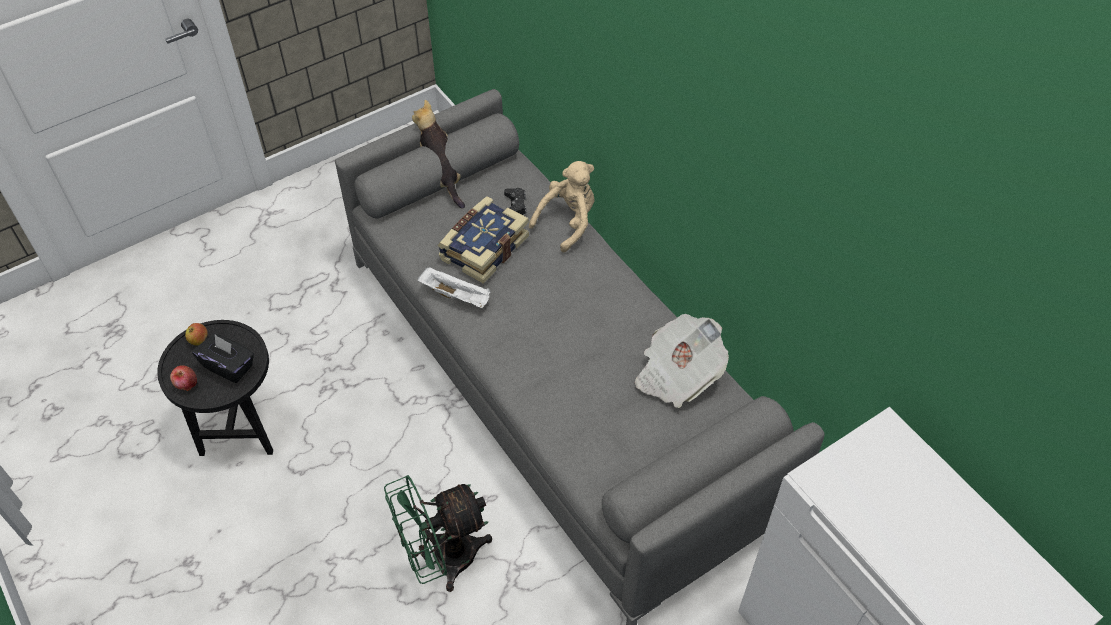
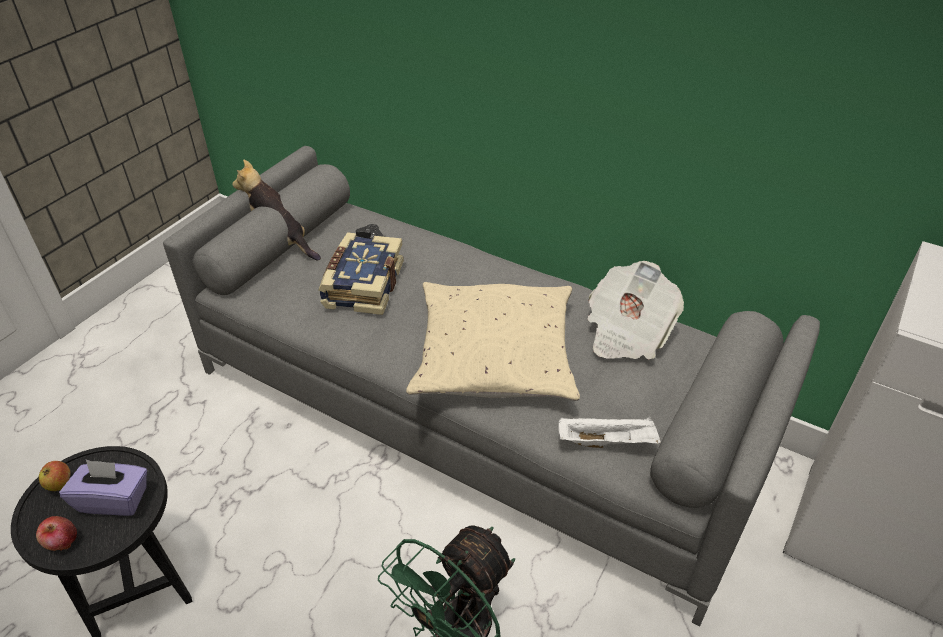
camera: 25 degrees left, 10 degrees down
(229, 366) = (114, 499): black tissue box -> purple tissue box
(456, 295) = (360, 335): white tray -> white tray (607, 441)
(553, 353) = (494, 354): none -> beige pillow
(568, 222) = (433, 241): beige plush toy -> none

